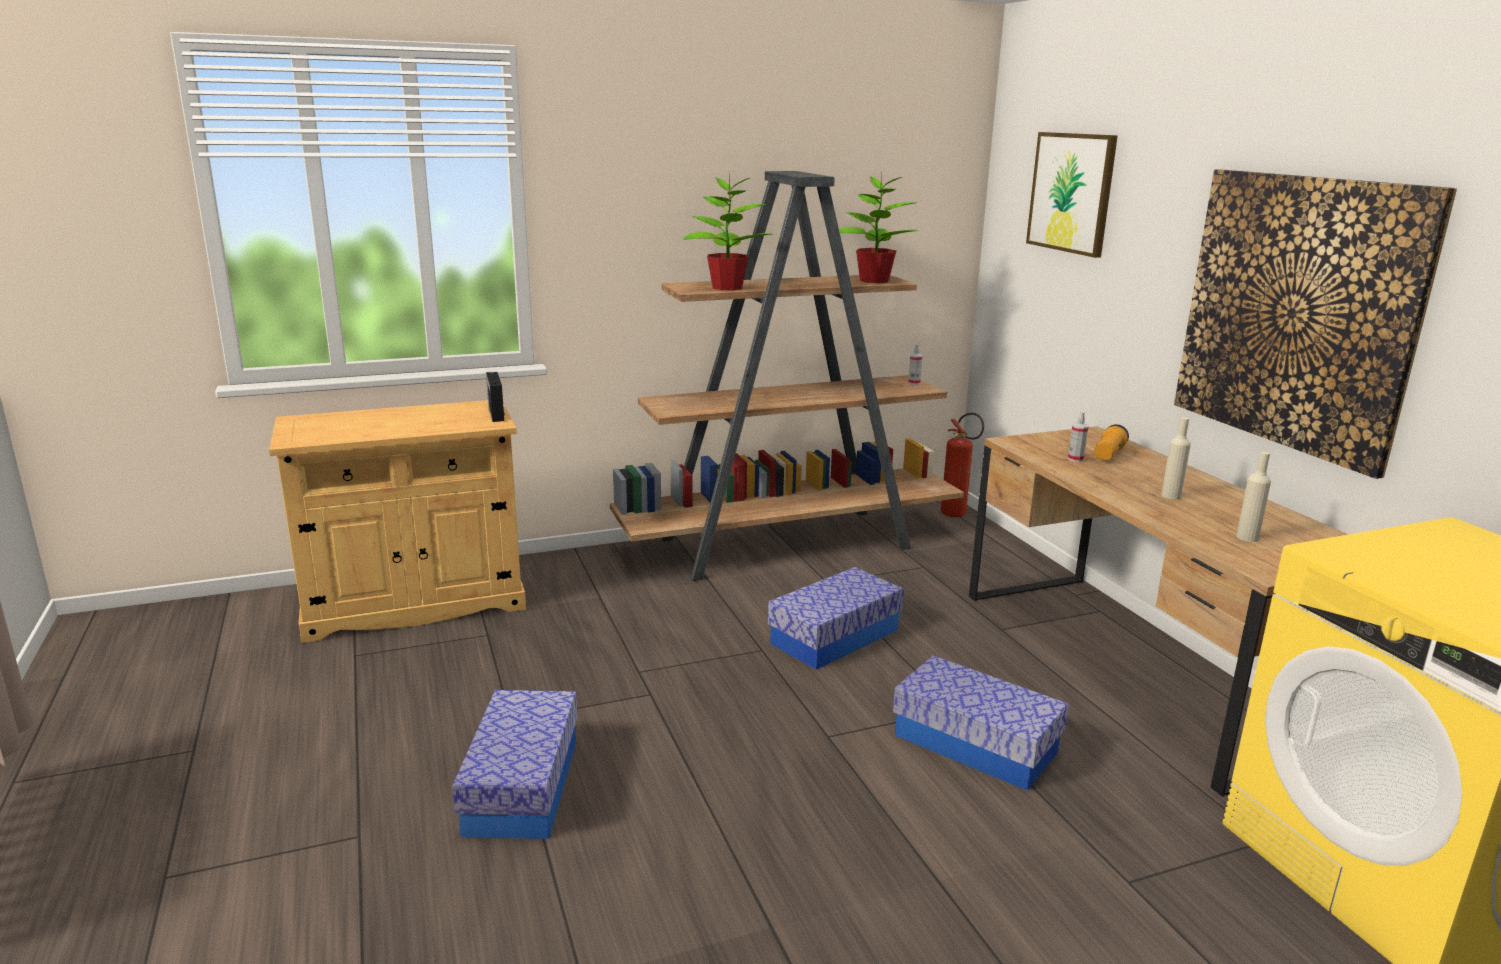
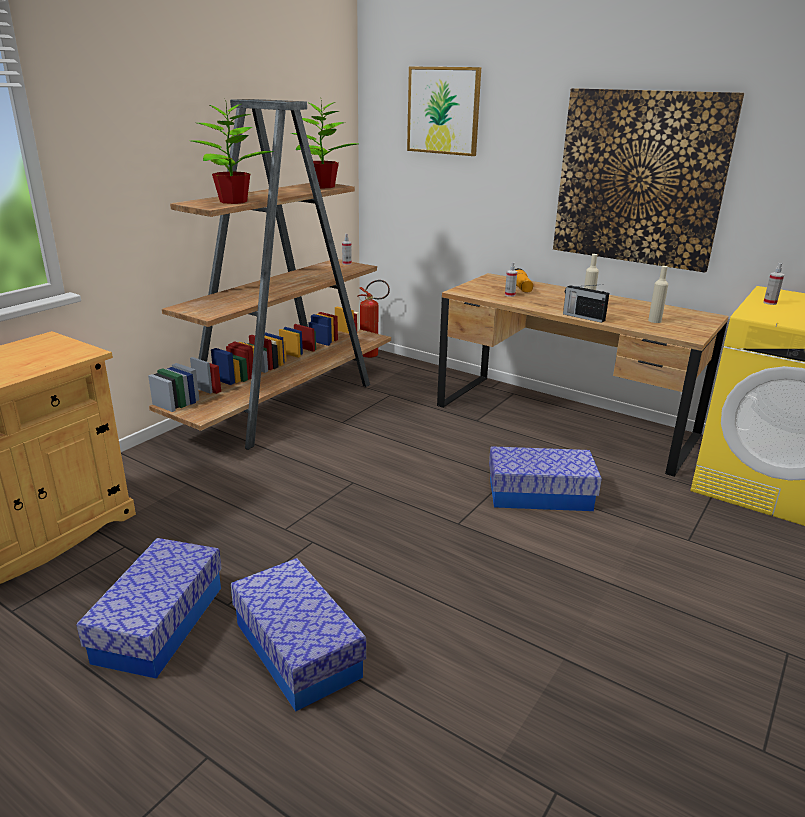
camera: 35 degrees left, 5 degrees up
(496, 413) = (71, 344): radio -> radio (583, 317)
(834, 637) = (389, 457): storage box -> storage box (160, 624)
(1411, 544) = (770, 303): none -> spray bottle

